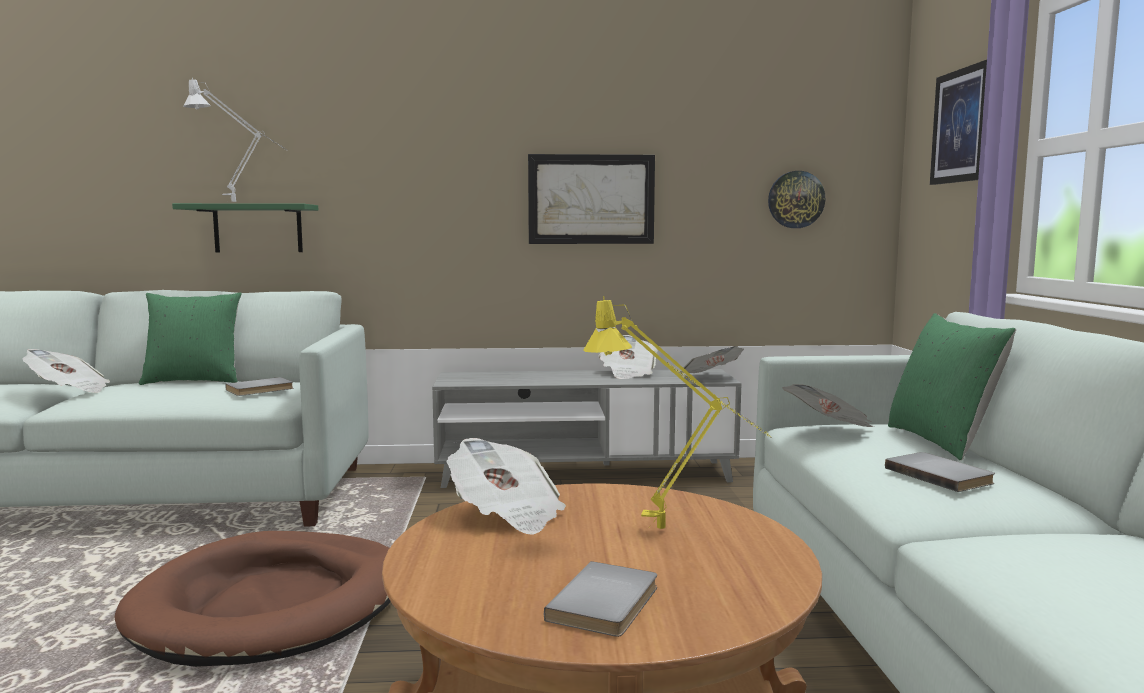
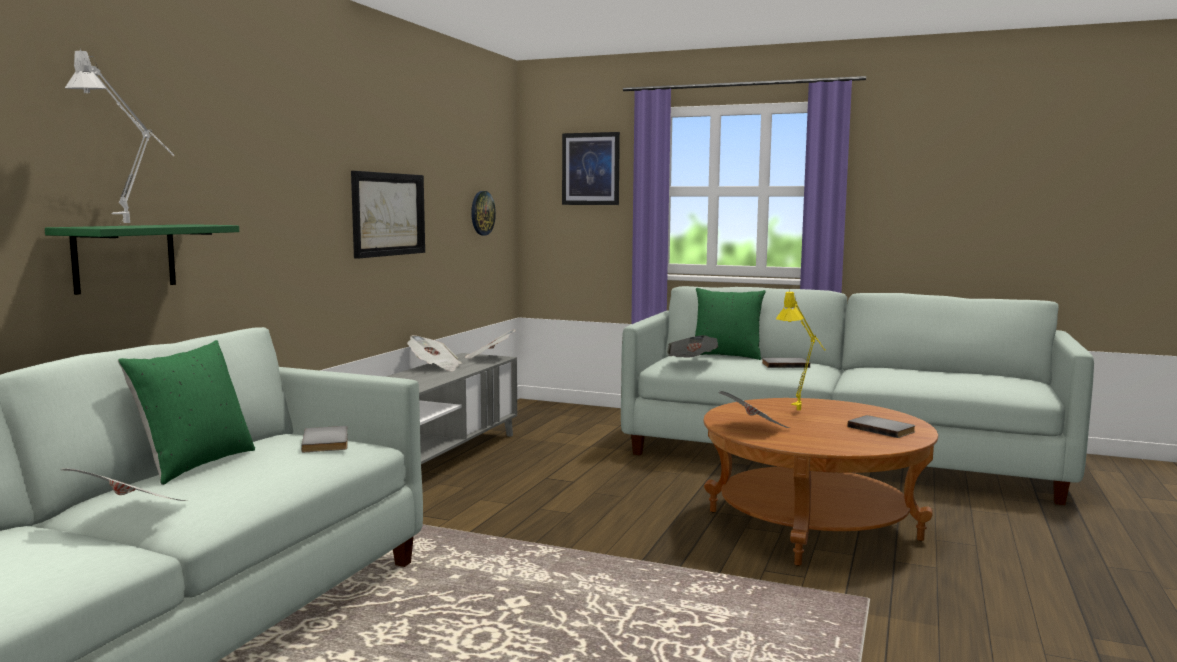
camera: 65 degrees left, 0 degrees up
(272, 605) = (573, 589): brown dog bed -> none

